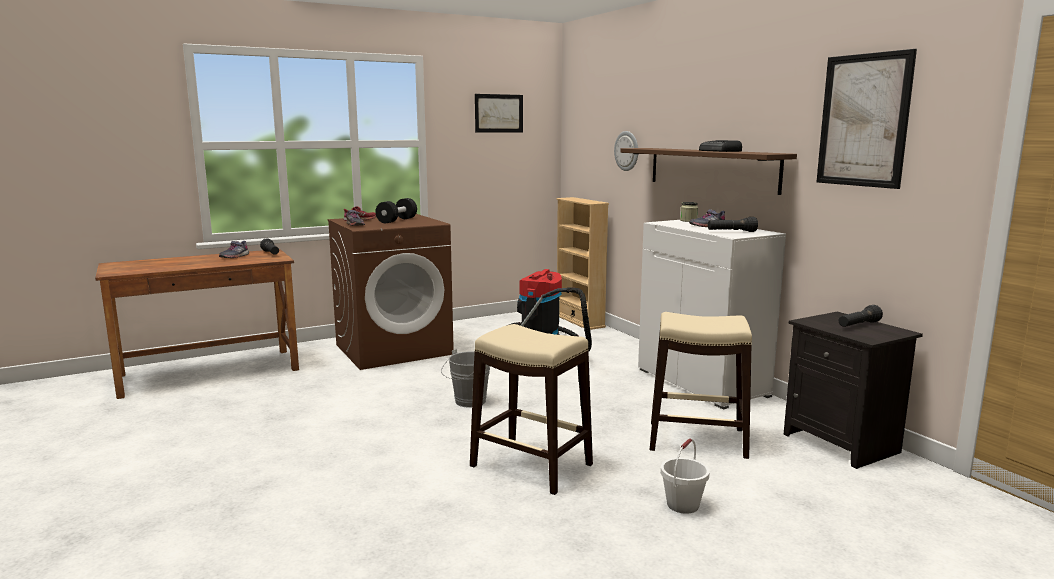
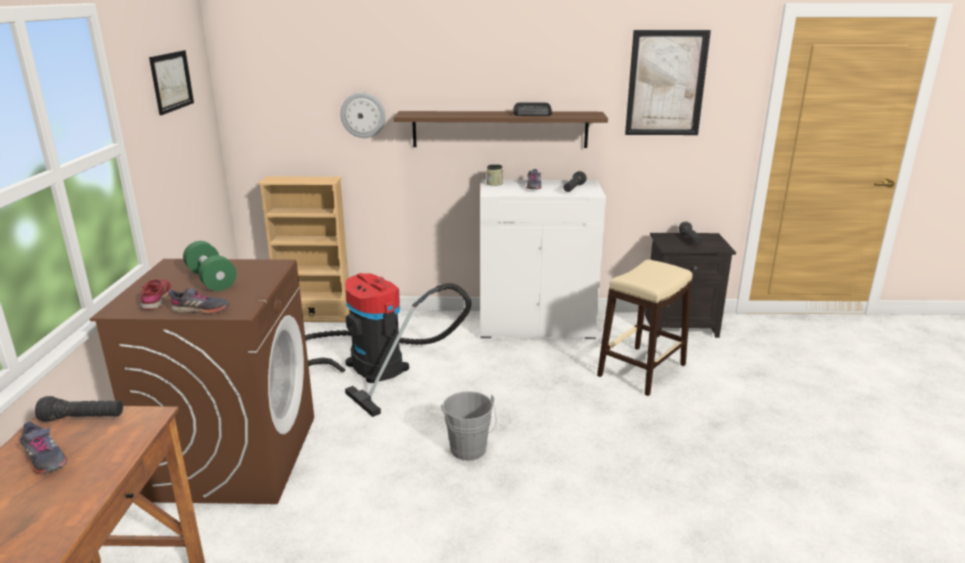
camera: 60 degrees left, 10 degrees up
(397, 220) = (211, 280): black dumbbell -> green dumbbell
(531, 465) = (641, 461): beige stool -> none
(682, 505) = (743, 417): white bucket -> none

